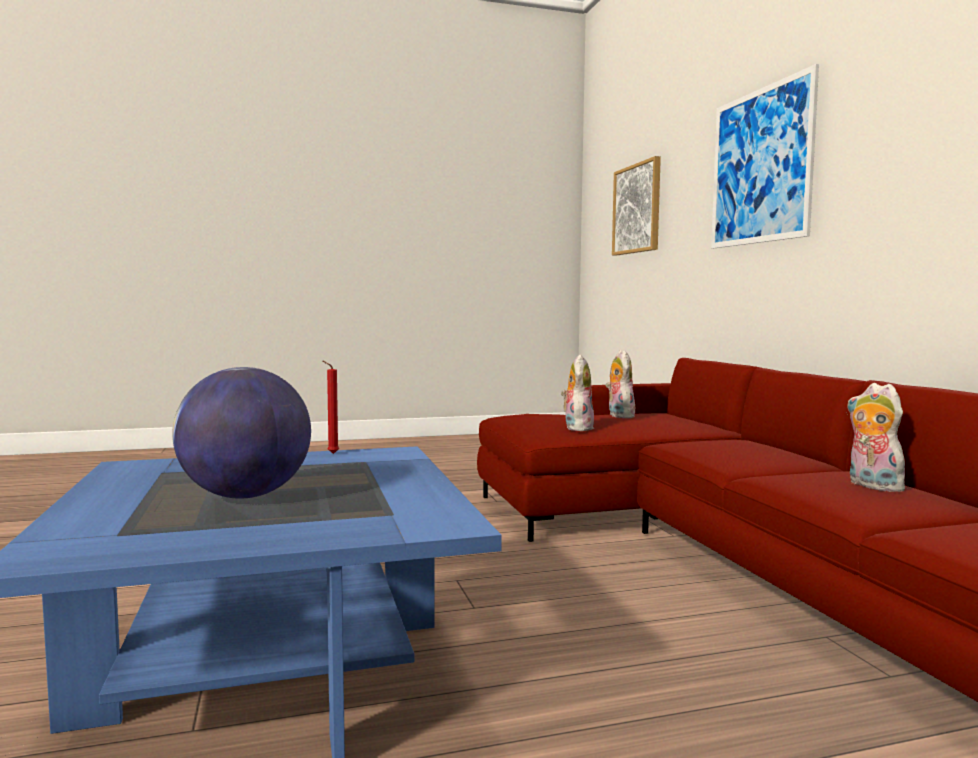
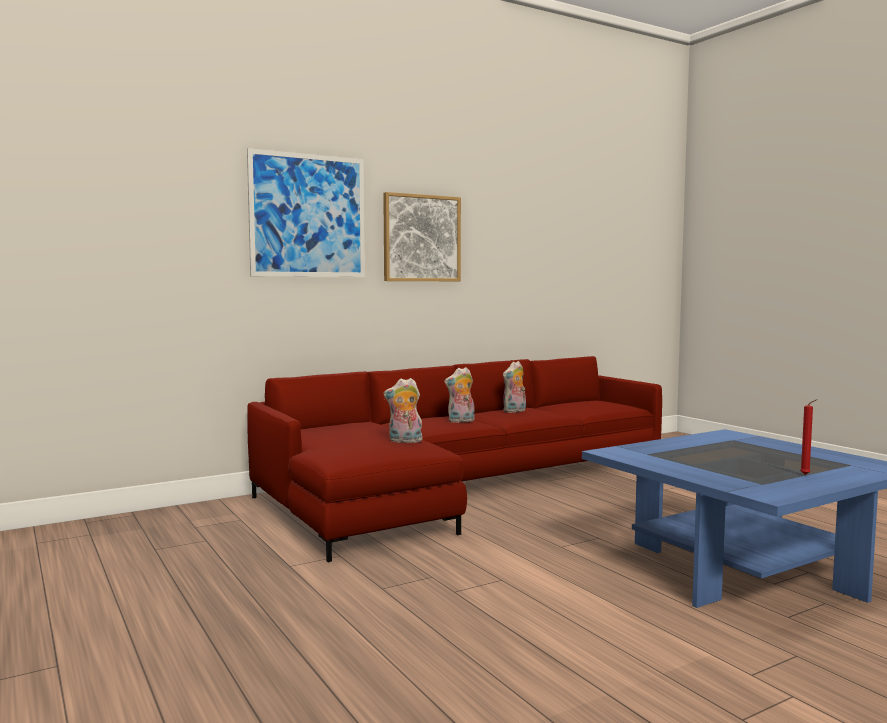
camera: 105 degrees left, 0 degrees up
(245, 496) = (761, 460): globe -> none
(331, 453) = (641, 462): red candle -> red candle (806, 475)
(618, 416) = (325, 436): plush toy -> plush toy (461, 421)
(637, 209) = (80, 213): picture -> picture (421, 238)

